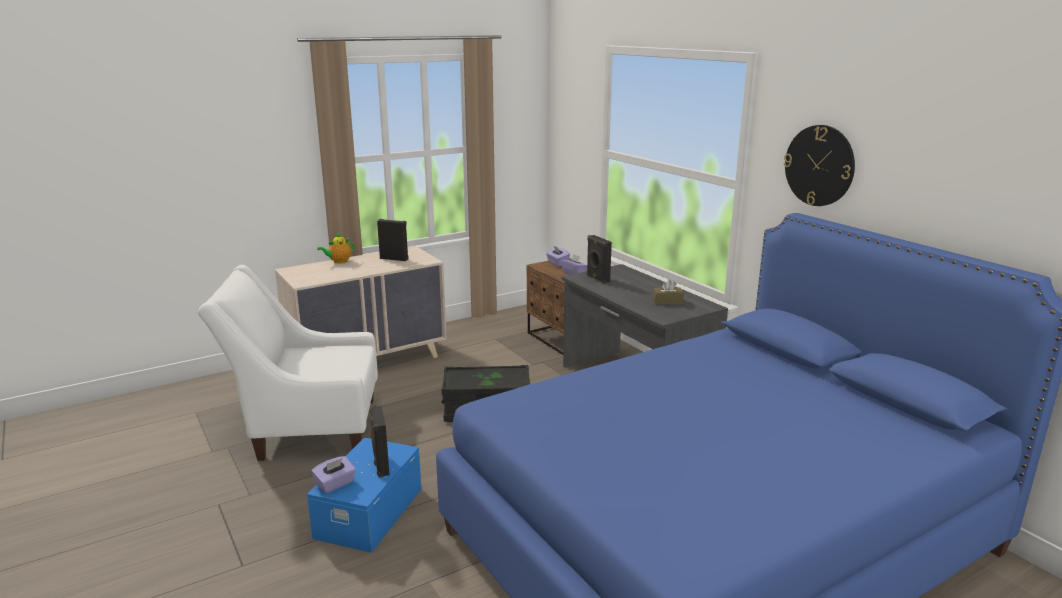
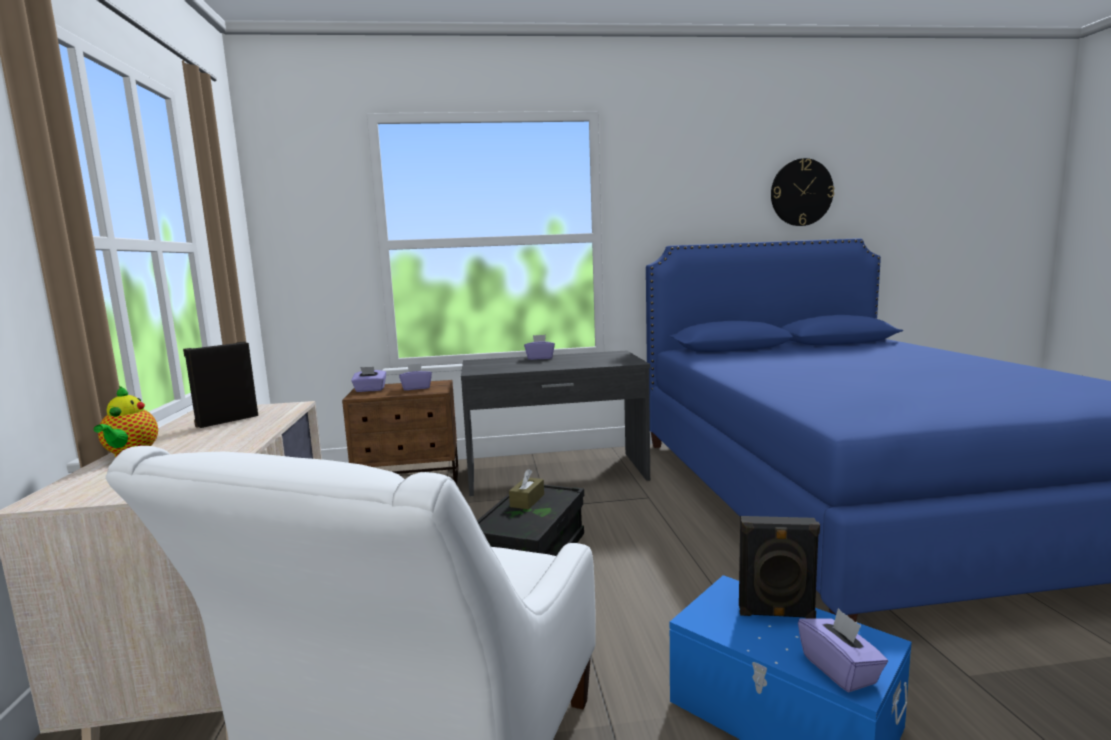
camera: 65 degrees left, 10 degrees down
(597, 279) = (493, 367): black speaker -> none
(652, 284) = (540, 358): none -> purple tissue box
(667, 301) = (591, 358): brown tissue box -> brown tissue box (527, 500)
(819, 165) = (679, 202): wall clock -> wall clock (801, 192)

